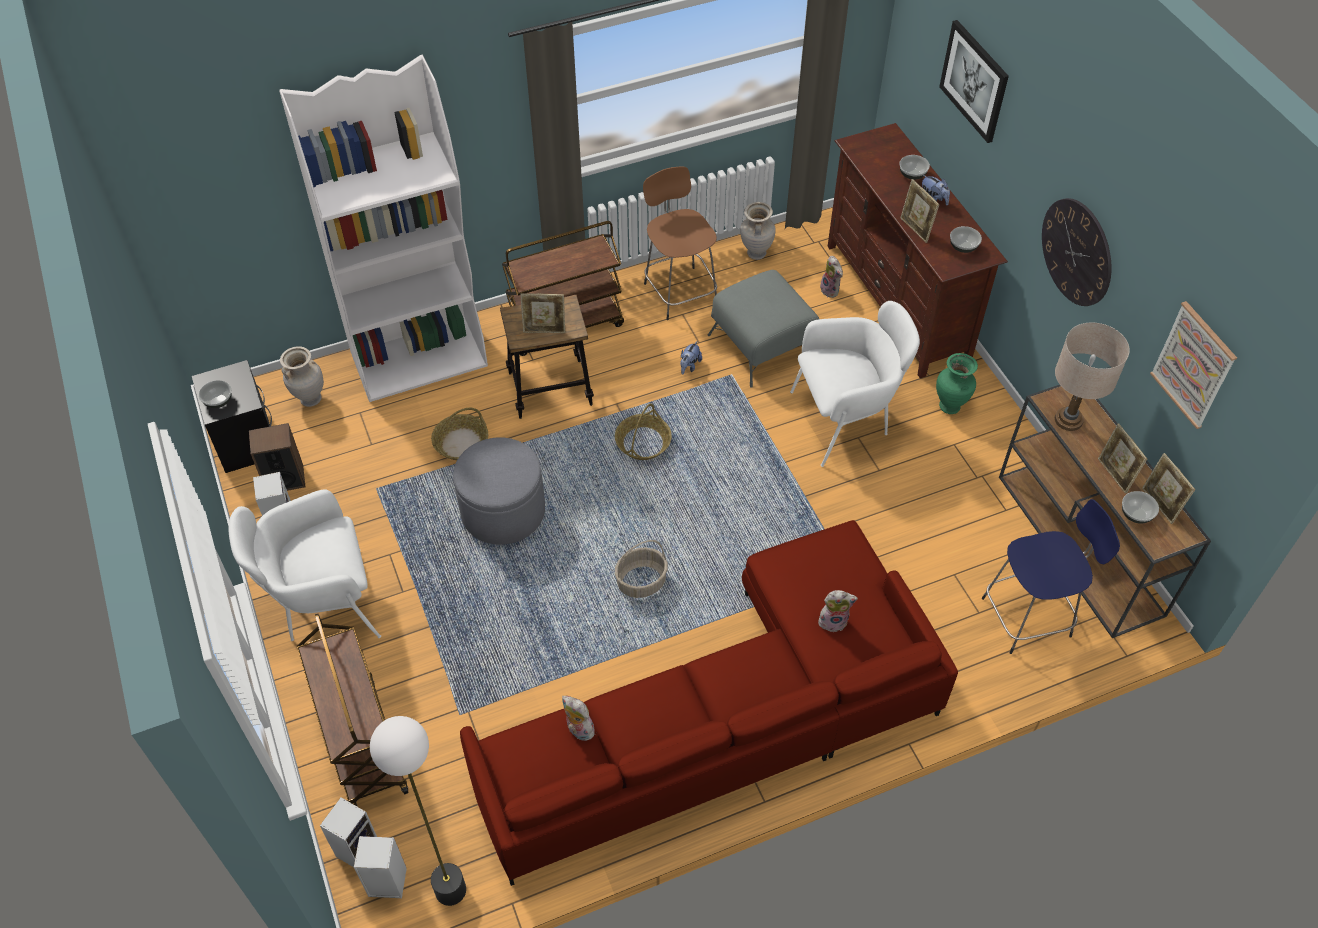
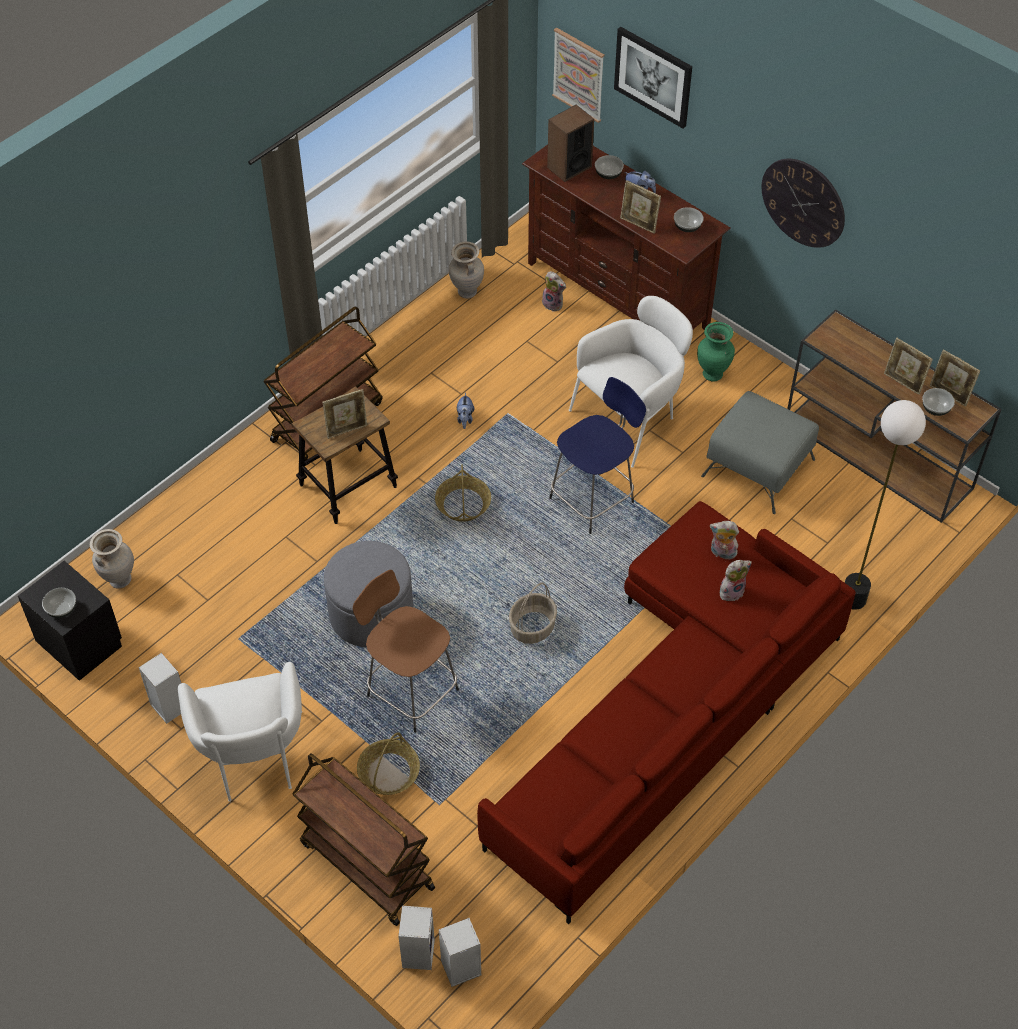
camera: 25 degrees left, 0 degrees up
(284, 479) = (142, 663): speaker -> speaker (569, 167)
(323, 605) = (254, 762): white armchair -> white armchair turned 60 degrees counterclockwise
(420, 358) = (204, 502): white bookcase -> none
(450, 890) = (519, 951): floor lamp -> floor lamp (853, 599)
(461, 443) = (294, 566): basket -> basket (389, 772)
(578, 730) = (571, 766): plush toy -> plush toy (722, 553)
(679, 291) = (416, 352): brown stool -> brown stool (410, 691)
(763, 346) = (521, 377): grey ottoman -> grey ottoman (758, 468)
(1029, 616) = (869, 530): blue stool -> blue stool (594, 498)
(1068, 420) = (844, 349): beige table lamp -> none
(1193, 365) = (946, 268): picture -> picture (579, 74)

